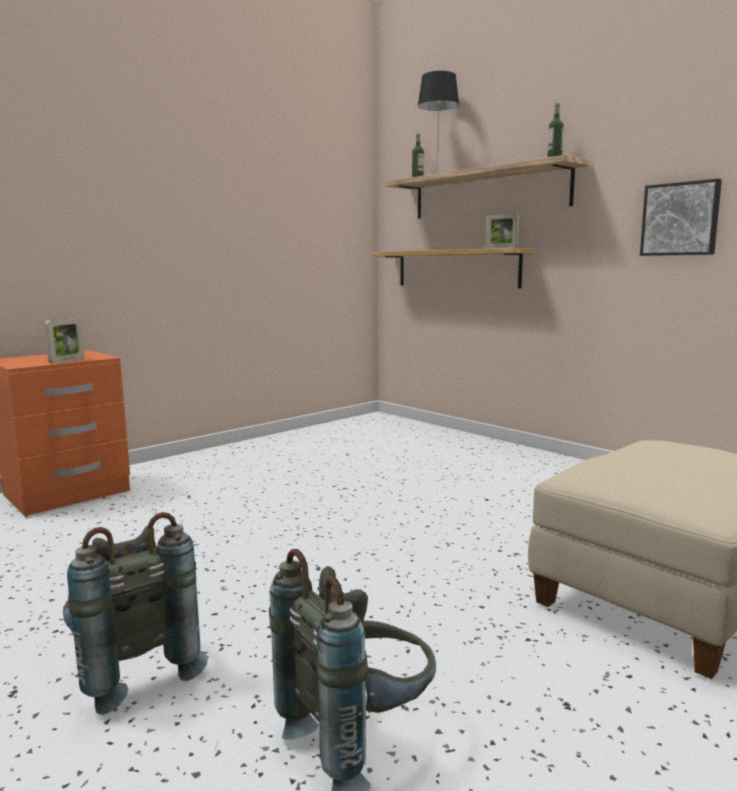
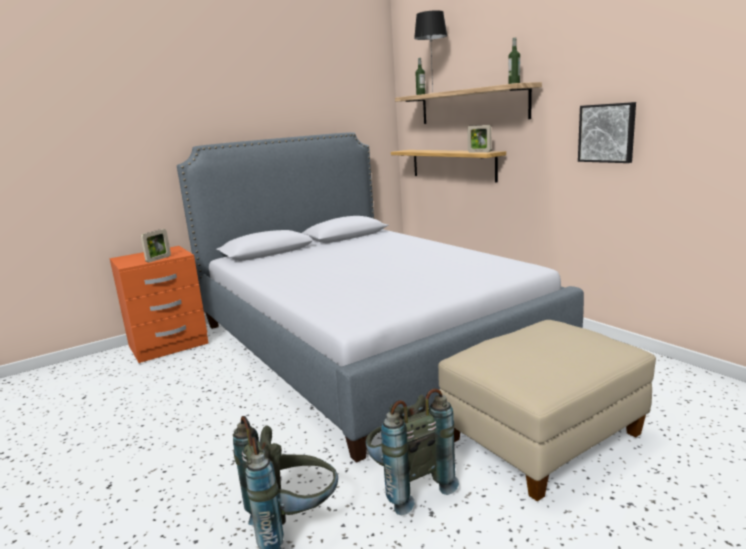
camera: 10 degrees right, 5 degrees up
(132, 670) = (177, 475): grey backpack -> grey backpack (407, 485)
(362, 486) = (366, 341): none -> bed

